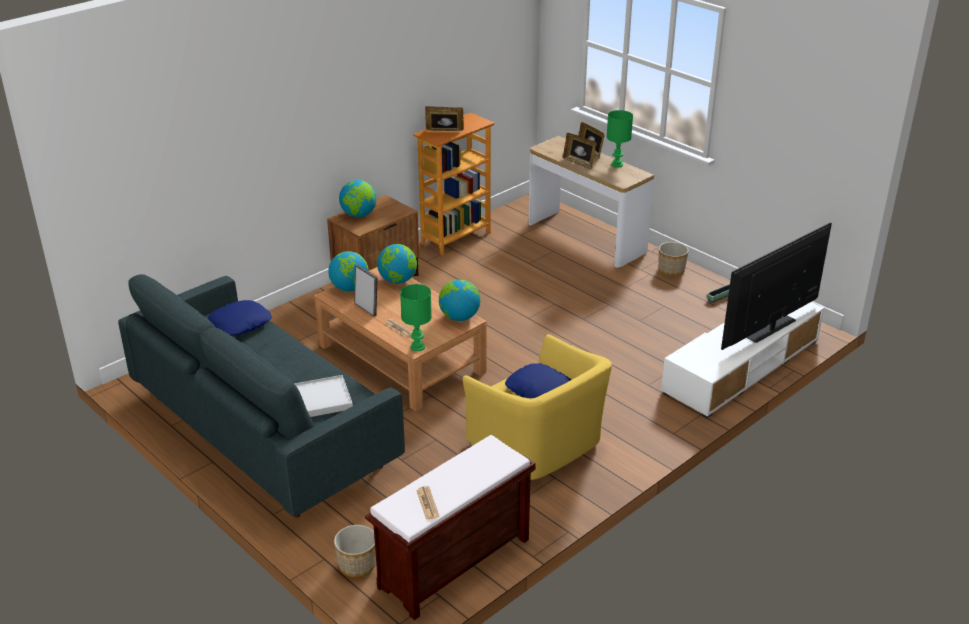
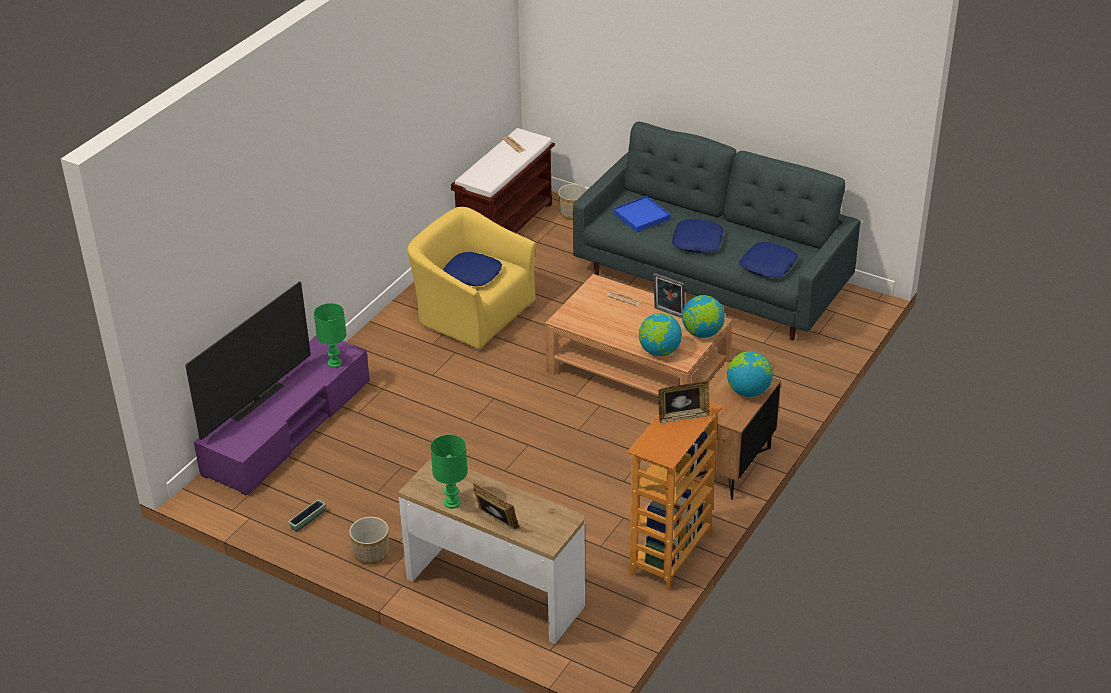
camera: 165 degrees right, 5 degrees up
(286, 359) = (698, 241): none -> blue pillow
(323, 399) = (641, 216): white tray -> blue tray
(418, 347) = (595, 284): green table lamp -> green table lamp (334, 363)
(459, 317) = (573, 321): globe -> none
(579, 163) = (505, 495): picture frame -> none
(741, 366) = (287, 428): white tv stand -> purple tv stand

